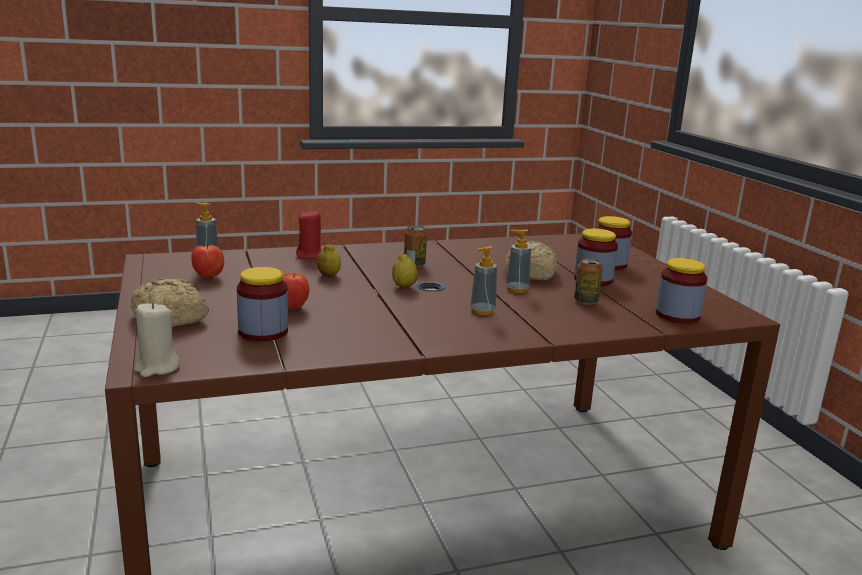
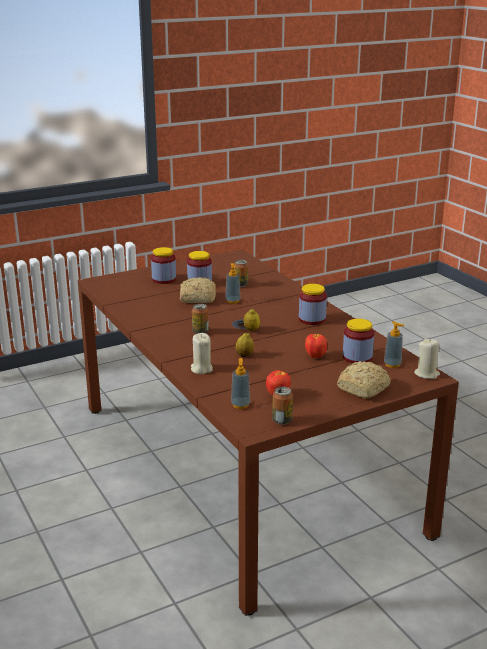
camera: 100 degrees left, 5 degrees up
(150, 271) = (282, 420): none -> can
(310, 255) = (201, 369): red candle -> beige candle
(482, 311) = (278, 307): soap dispenser -> soap dispenser (392, 364)
(677, 315) = (248, 266): jar -> jar (312, 319)

